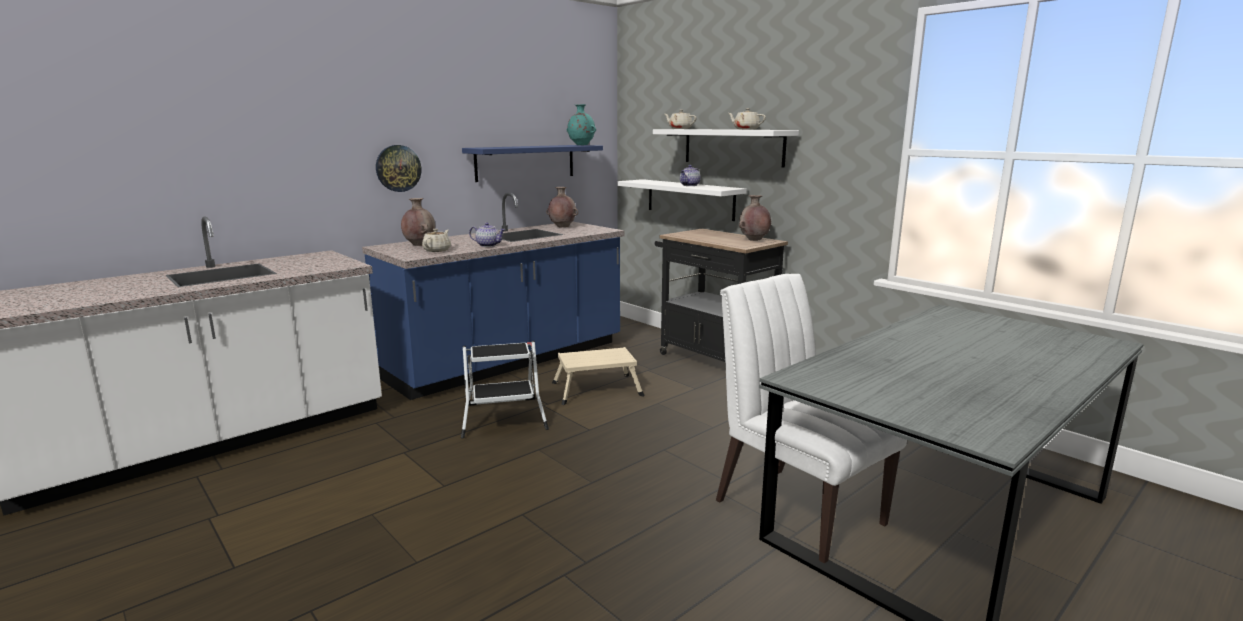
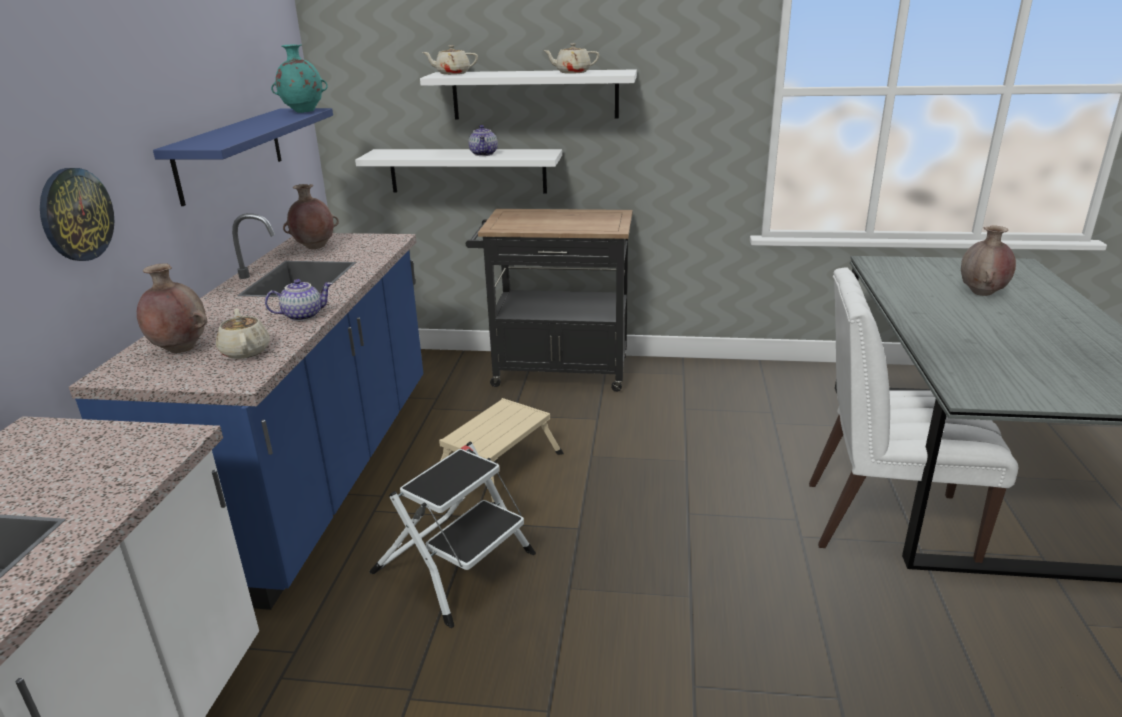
camera: 40 degrees left, 10 degrees up
(754, 240) = (598, 216): brown vase -> brown vase (981, 293)

